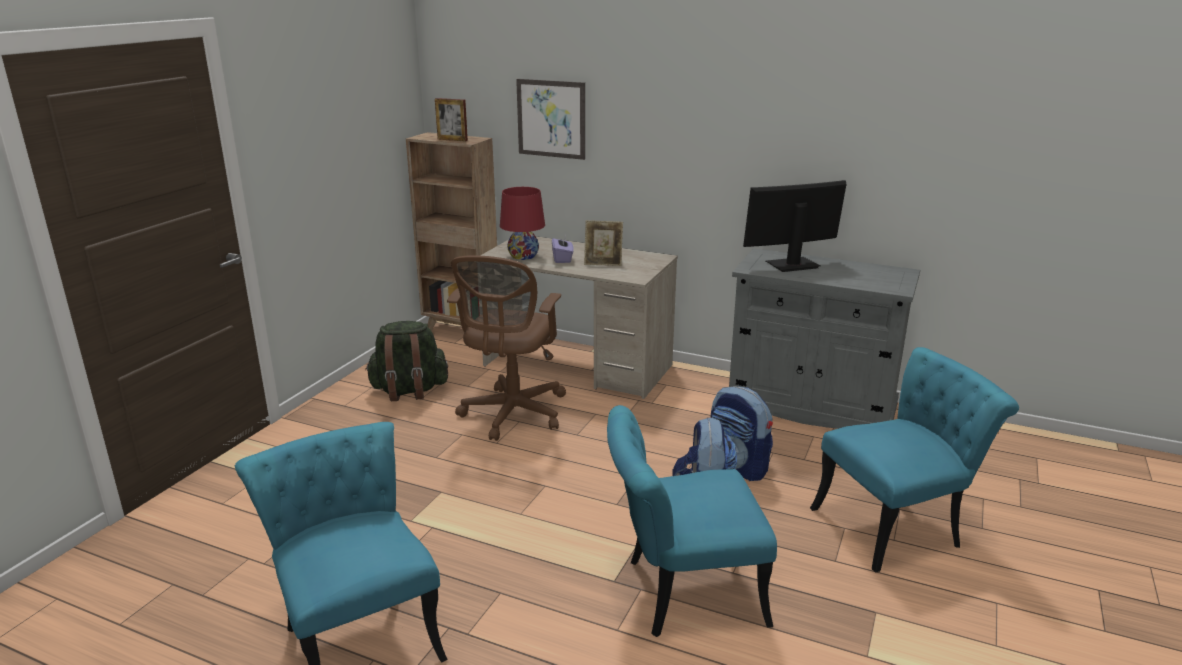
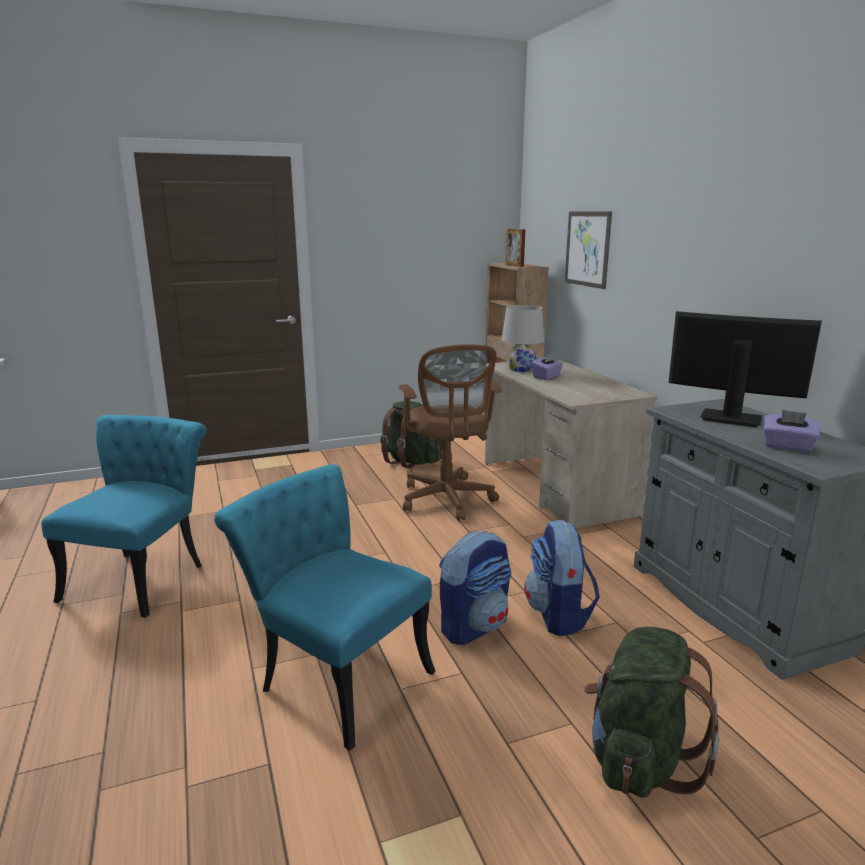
camera: 45 degrees right, 5 degrees down
(512, 415) = (447, 500): brown office chair -> brown office chair turned 75 degrees counterclockwise
(523, 256) = (521, 369): red table lamp -> white table lamp
(603, 263) = (573, 386): picture frame -> none
(859, 278) = (787, 446): none -> purple tissue box
(897, 525) = (639, 759): turquoise chair -> green backpack

